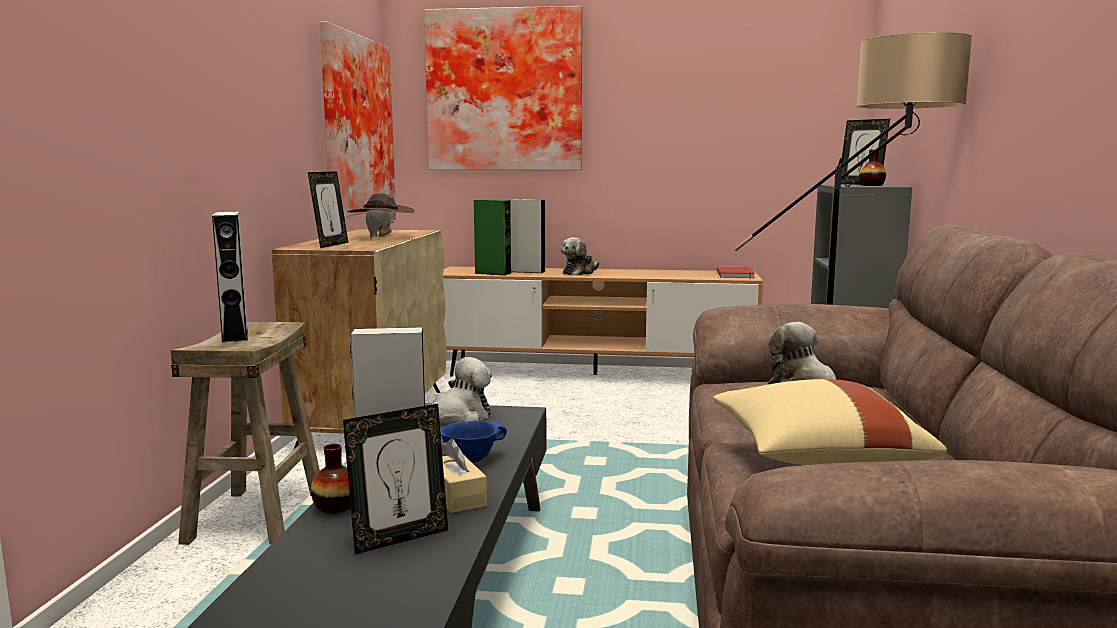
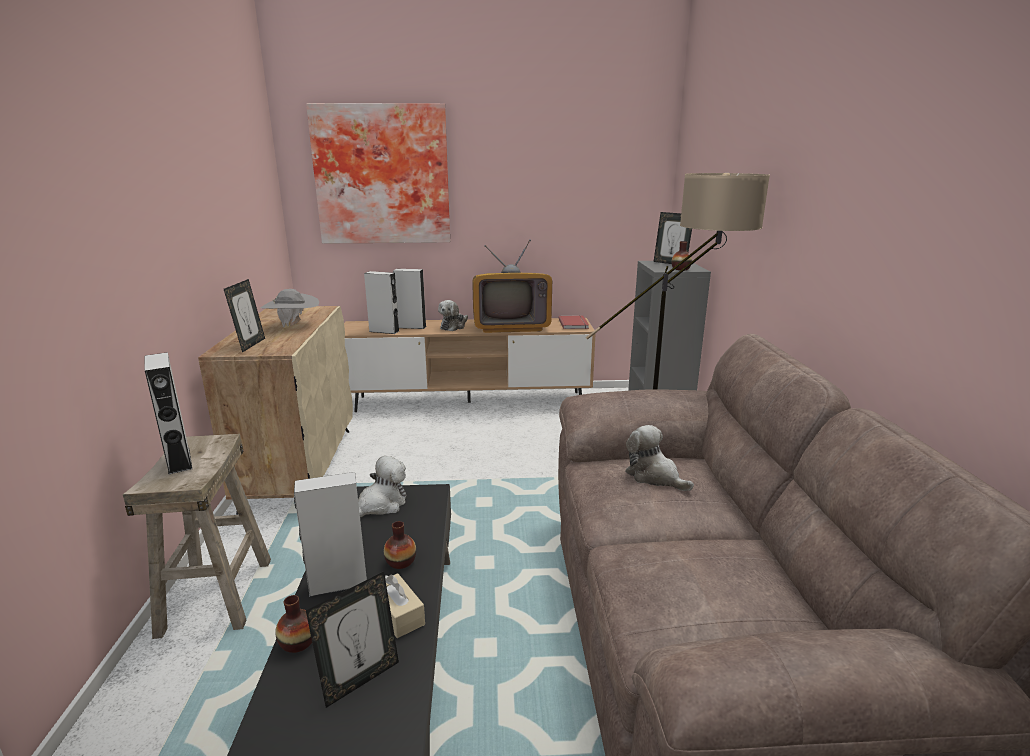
camera: 10 degrees left, 10 degrees up
(353, 125) = (253, 217): picture -> none
(382, 238) = (293, 326): brown hat -> grey hat
(470, 459) = (401, 562): blue bowl -> vase
(493, 273) = (384, 331): green speaker -> grey speaker
(652, 274) = (511, 326): none -> television
(815, 456) = (680, 572): beige pillow -> none

